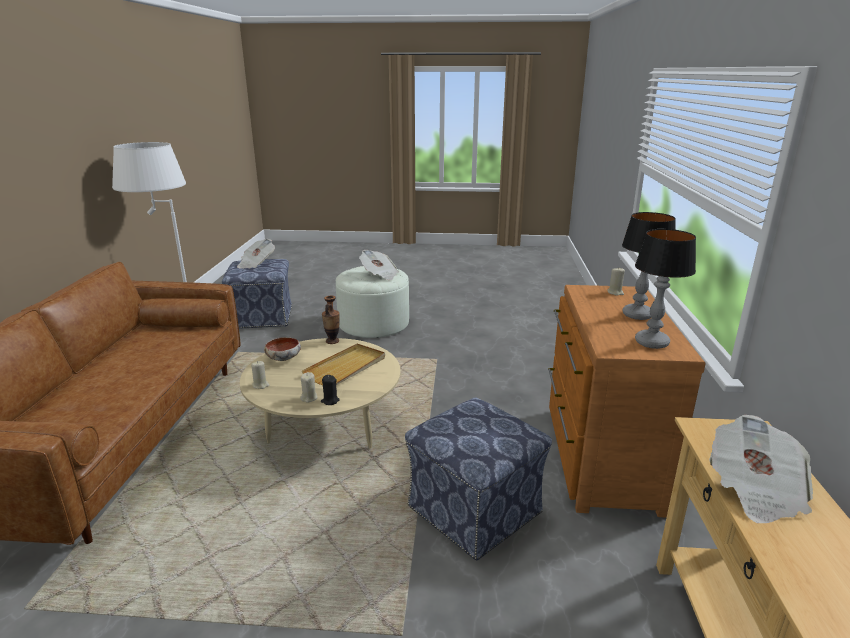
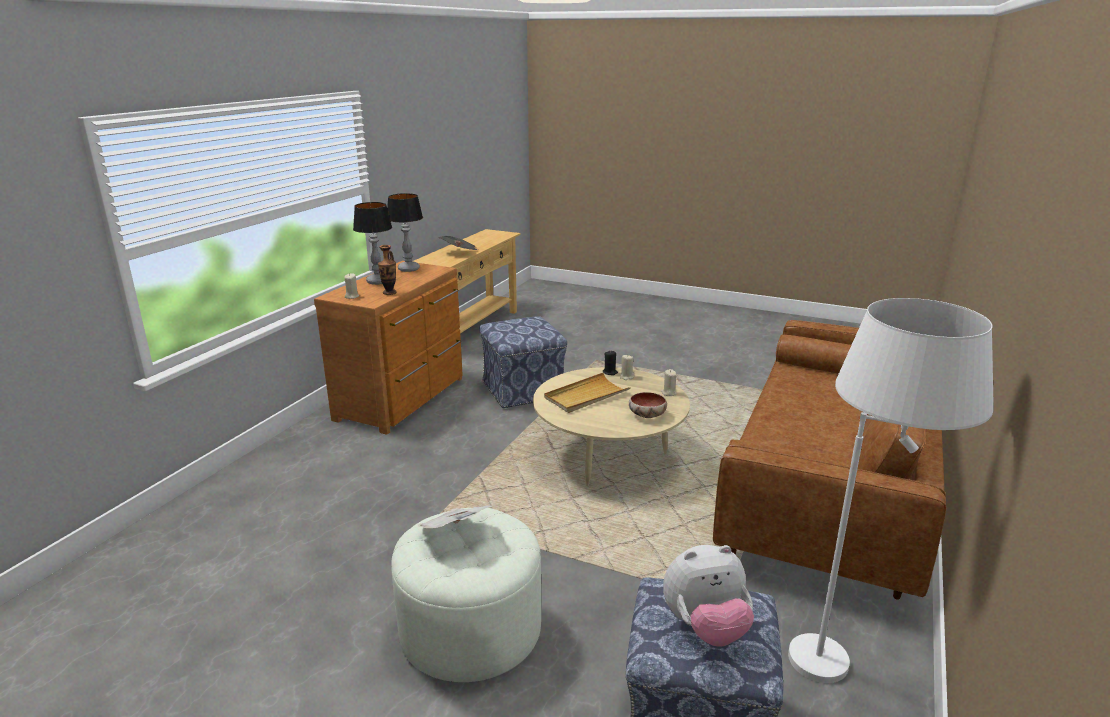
camera: 160 degrees left, 0 degrees up
(256, 264) = (705, 628): newspaper -> plush toy
(332, 341) = (589, 427): vase -> vase (389, 293)

